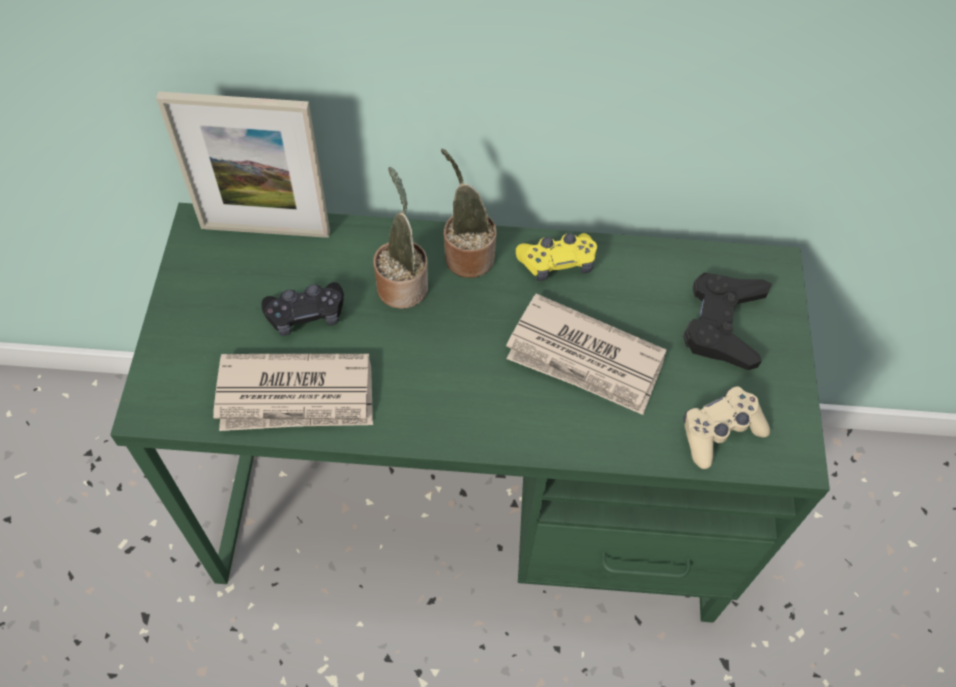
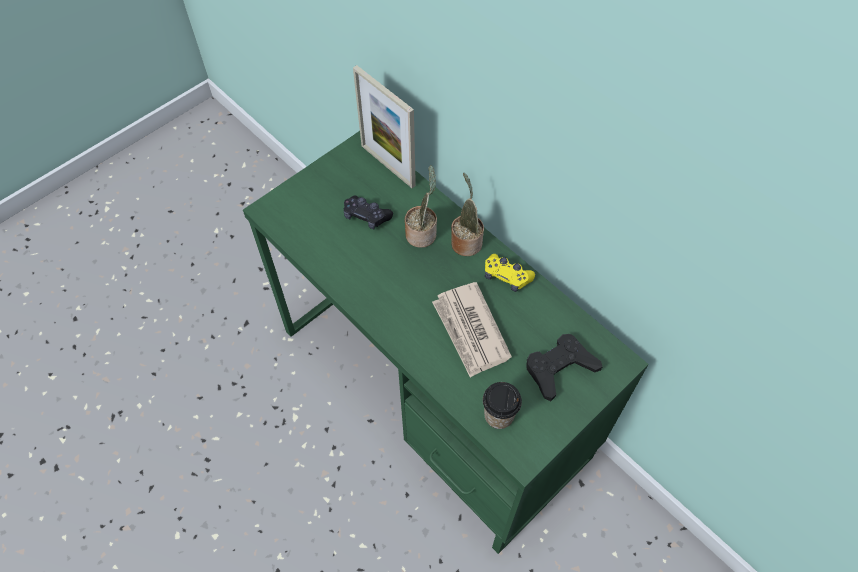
camera: 45 degrees right, 0 degrees up
(297, 396) = (327, 249): newspaper -> none
(720, 432) = (499, 416): beige game controller -> cup

